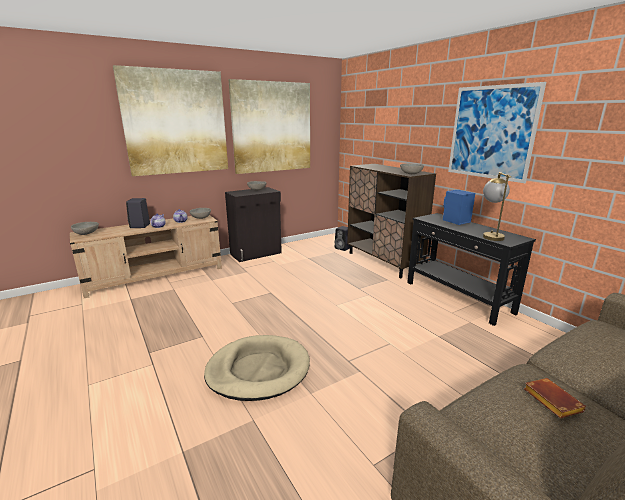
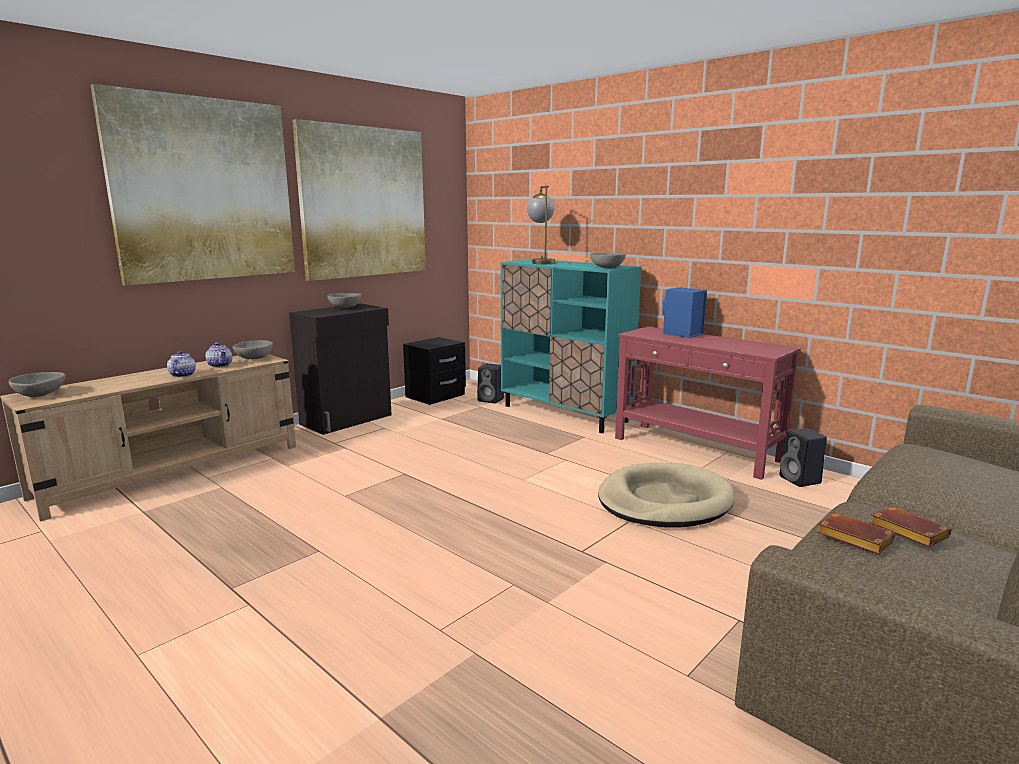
camera: 15 degrees left, 5 degrees down
(140, 226) = (144, 377): black speaker -> black speaker (801, 480)
(258, 370) = (445, 584): beige dog bed -> beige dog bed (664, 501)
(312, 243) = (436, 396): none -> black nightstand
(383, 262) = (565, 413): brown cabinet -> turquoise cabinet
(457, 297) = (696, 450): black console table -> red console table
(490, 235) = (740, 347): table lamp -> table lamp (541, 262)
(491, 132) = (721, 202): picture -> none
(503, 399) = (851, 538): none -> brown book

